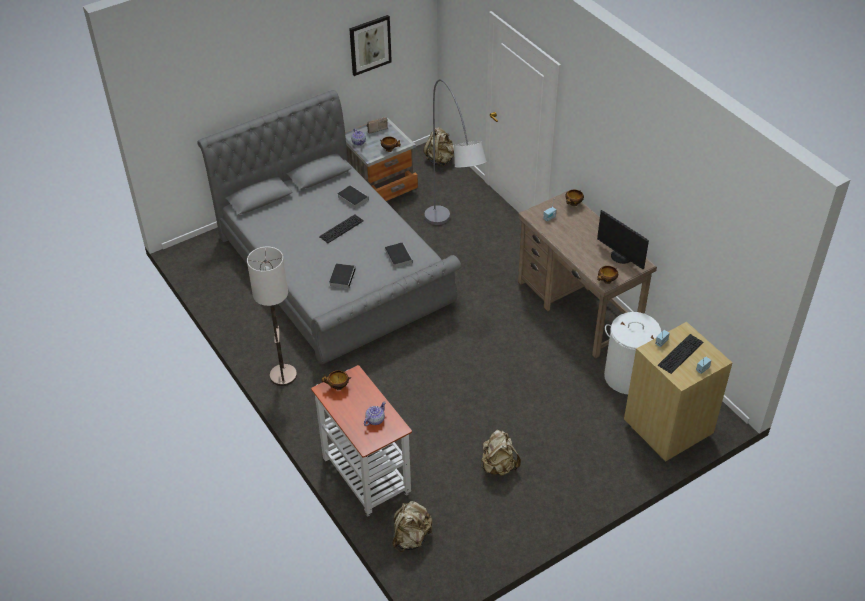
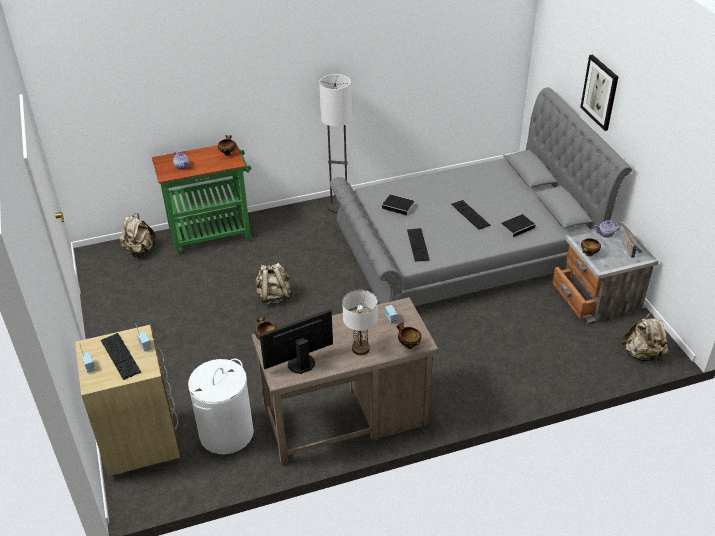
camera: 105 degrees right, 5 degrees down
(365, 475) = (212, 235): white cart -> green cart
(370, 45) = (675, 163): picture -> picture (600, 92)
(397, 256) = (418, 244): book -> keyboard
(453, 247) = (476, 336): grey floor lamp -> none
(498, 466) = (174, 311): beige backpack -> beige backpack (274, 297)
(590, 228) = (361, 349): none -> table lamp

